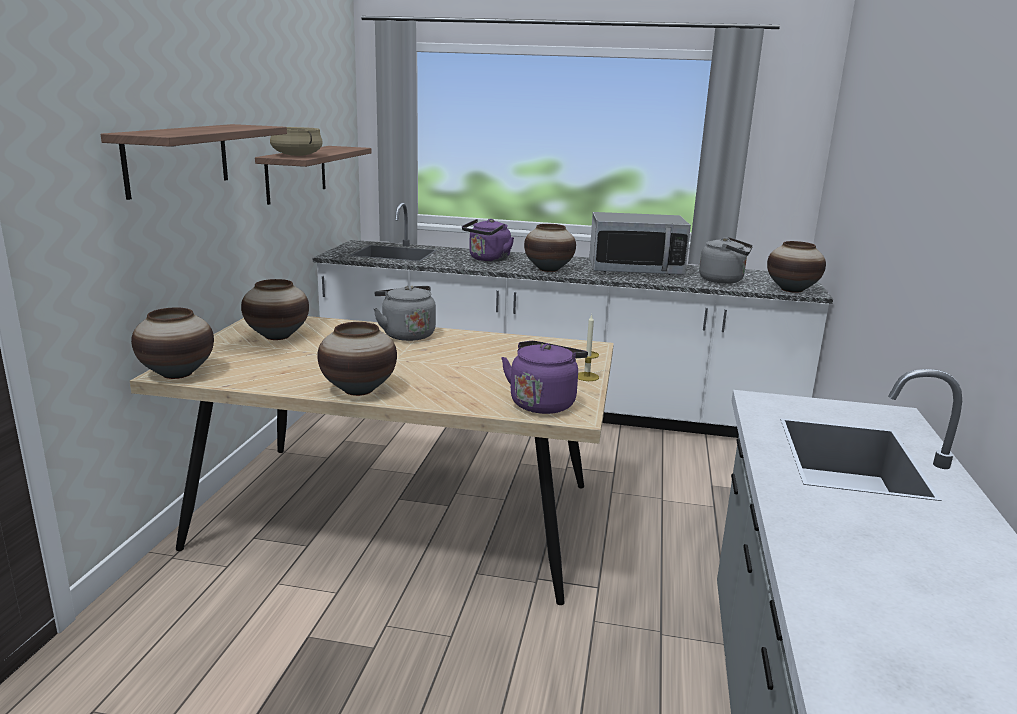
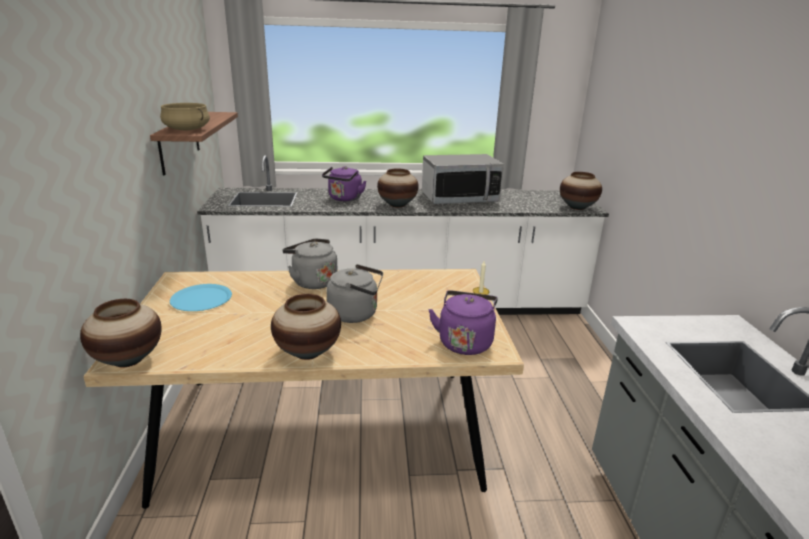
camera: 15 degrees left, 5 degrees up
(178, 158) = (93, 152): shelf -> none
(278, 336) = (201, 299): vase -> blue plate
(724, 280) = (527, 203): grey kettle -> grey kettle (356, 314)

